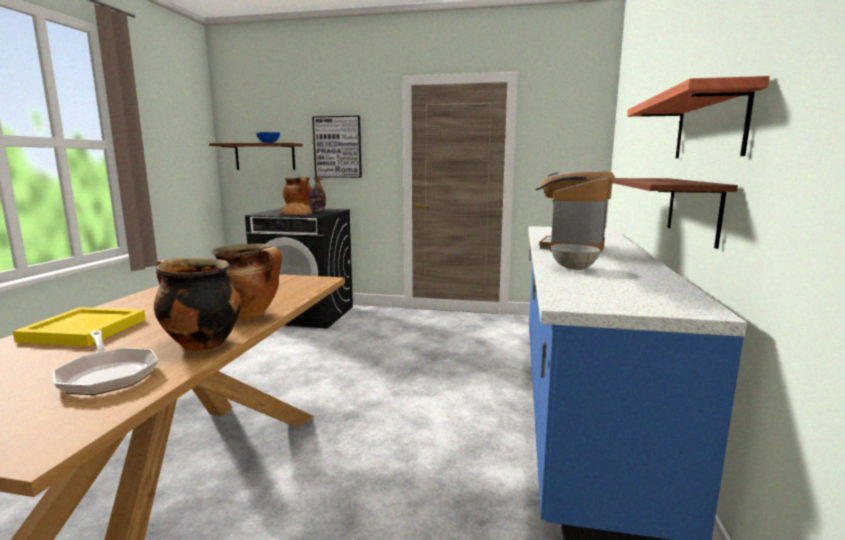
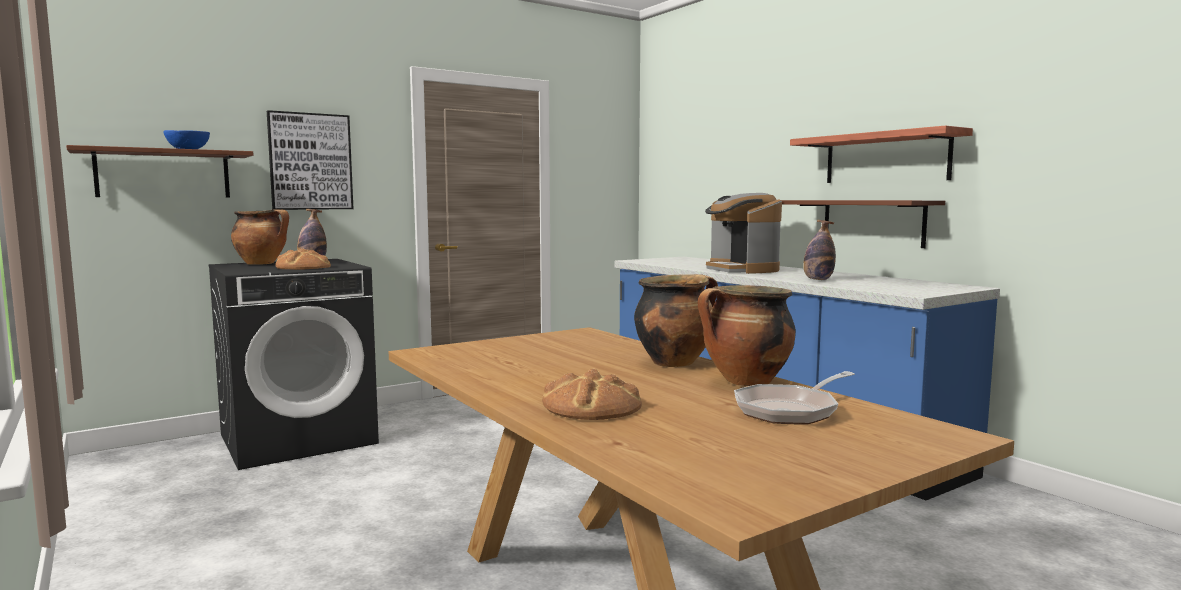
camera: 45 degrees left, 5 degrees down
(84, 329) = (591, 406): yellow tray -> bread
(107, 375) = (790, 410): frying pan -> frying pan turned 135 degrees clockwise
(574, 268) = (818, 279): grey bowl -> bottle

